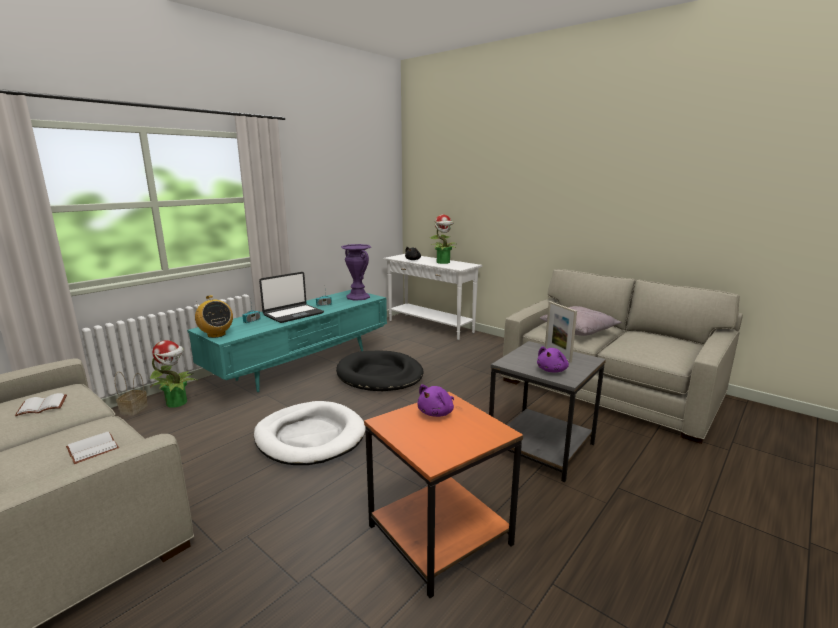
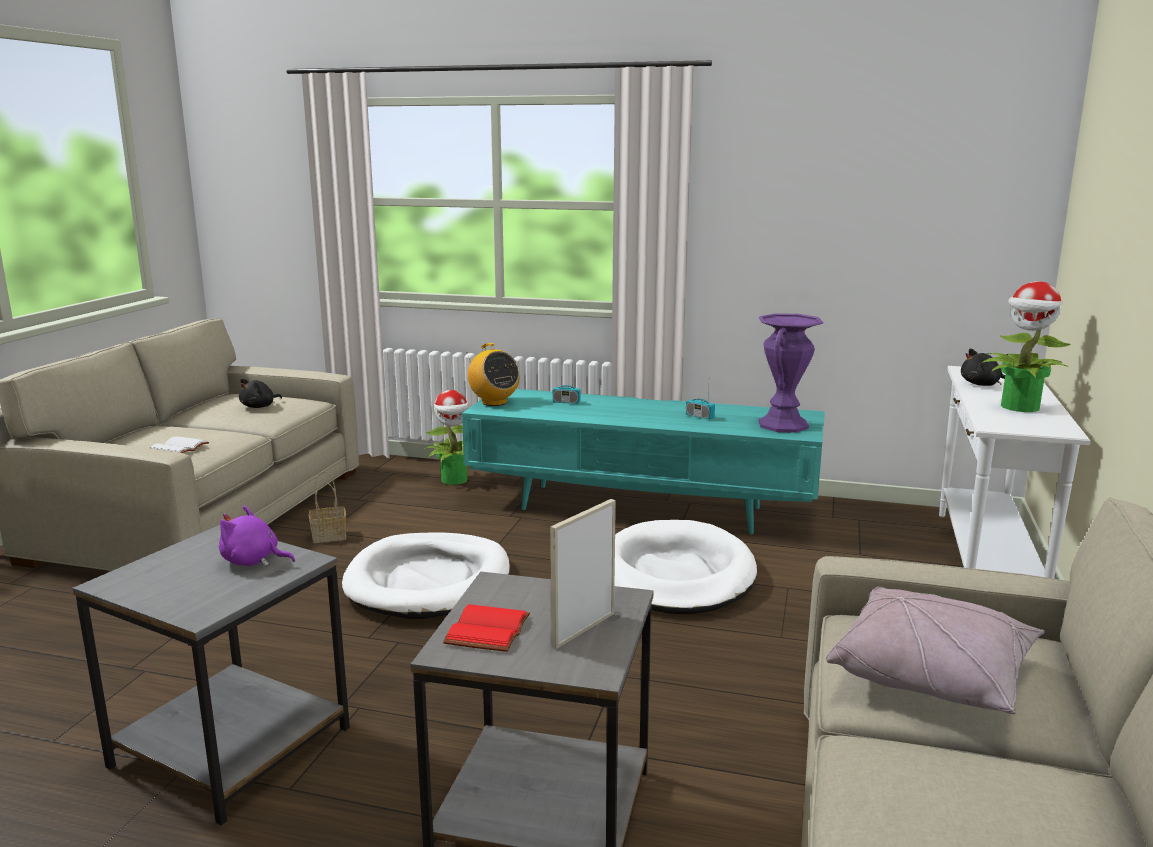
camera: 65 degrees right, 0 degrees up
(43, 405) = (260, 406): white book -> black plush toy
(134, 410) = (421, 468): basket -> basket (328, 537)
(216, 334) = (494, 402): radio -> radio turned 60 degrees counterclockwise
(293, 314) = (626, 412): laptop -> none
(380, 375) = (676, 575): black dog bed -> white dog bed
(441, 535) = (231, 749): orange side table -> grey side table
(552, 370) = (489, 631): purple plush toy -> red book

